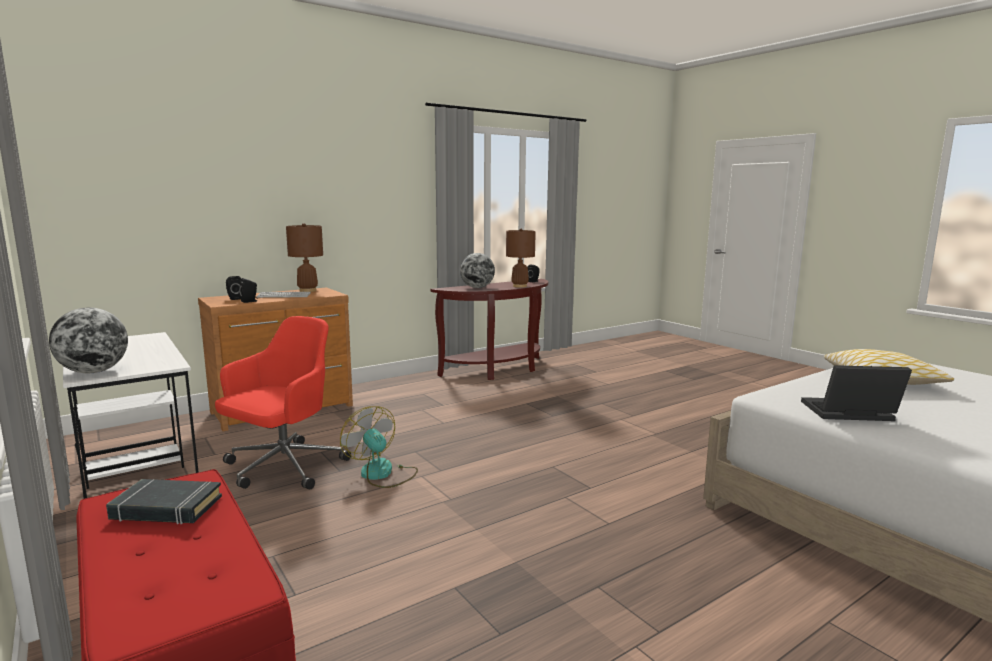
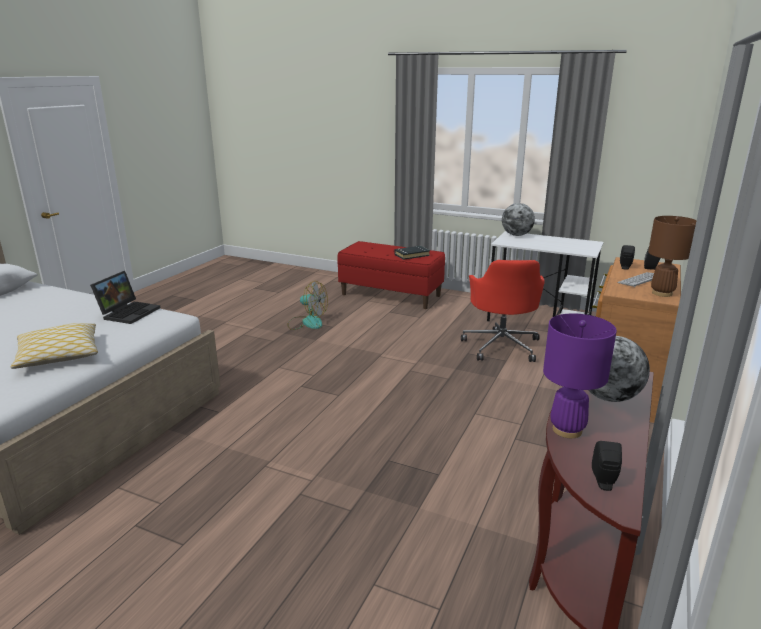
camera: 150 degrees right, 10 degrees up
(382, 474) = (440, 358): fan -> fan (307, 322)
(520, 286) = (566, 430): brown table lamp -> purple table lamp
(848, 413) = (129, 312): laptop -> laptop turned 45 degrees counterclockwise

